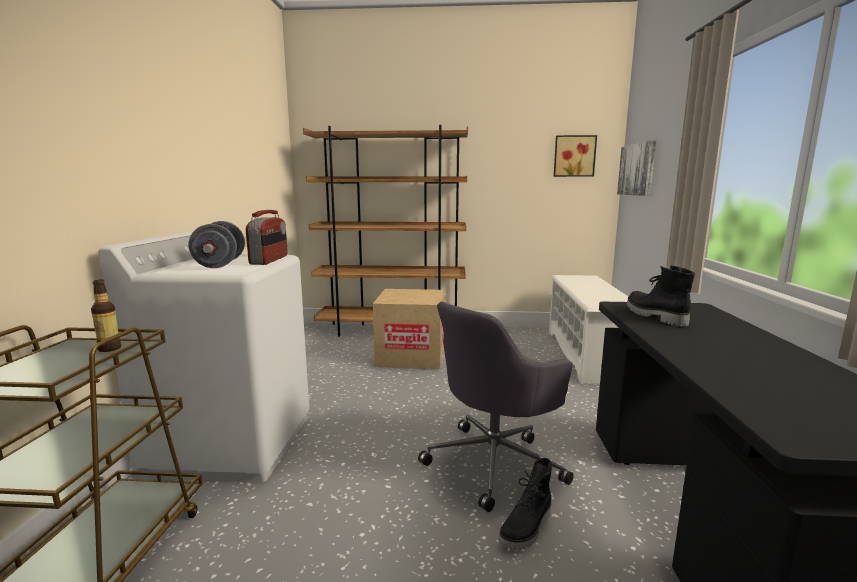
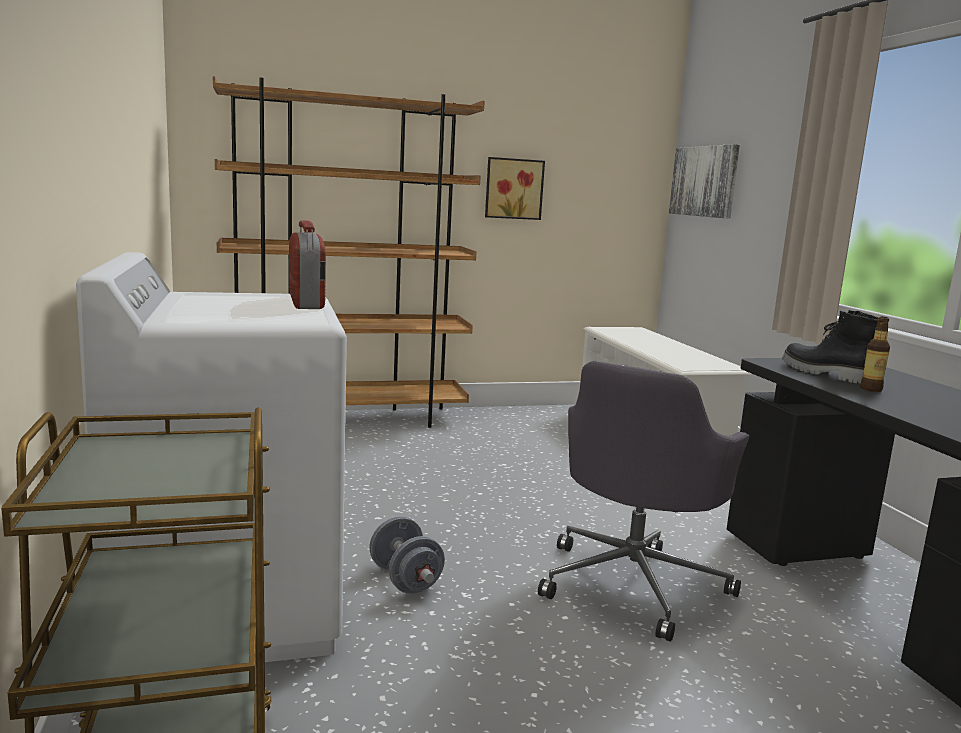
camera: 20 degrees left, 0 degrees up
(109, 349) = (188, 446): bottle -> bottle (871, 389)
(220, 264) = (244, 309): grey dumbbell -> grey dumbbell (405, 580)
(411, 356) = (408, 455): cardboard box -> none
(527, 529) = (727, 653): black boot -> none
(574, 156) = (613, 156): picture -> picture (513, 188)

